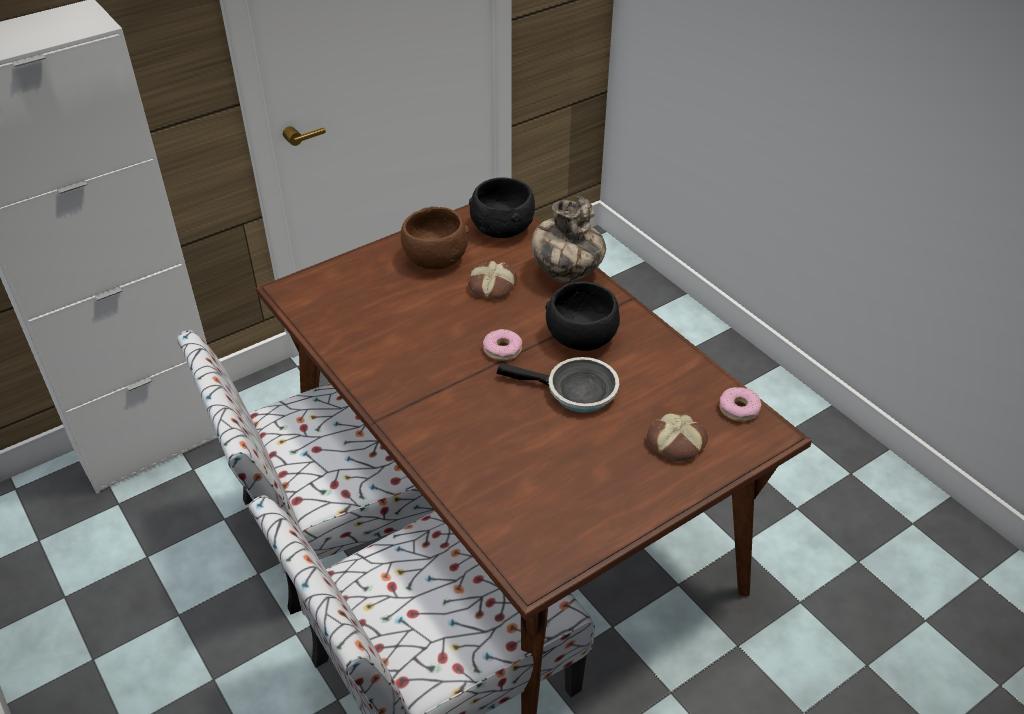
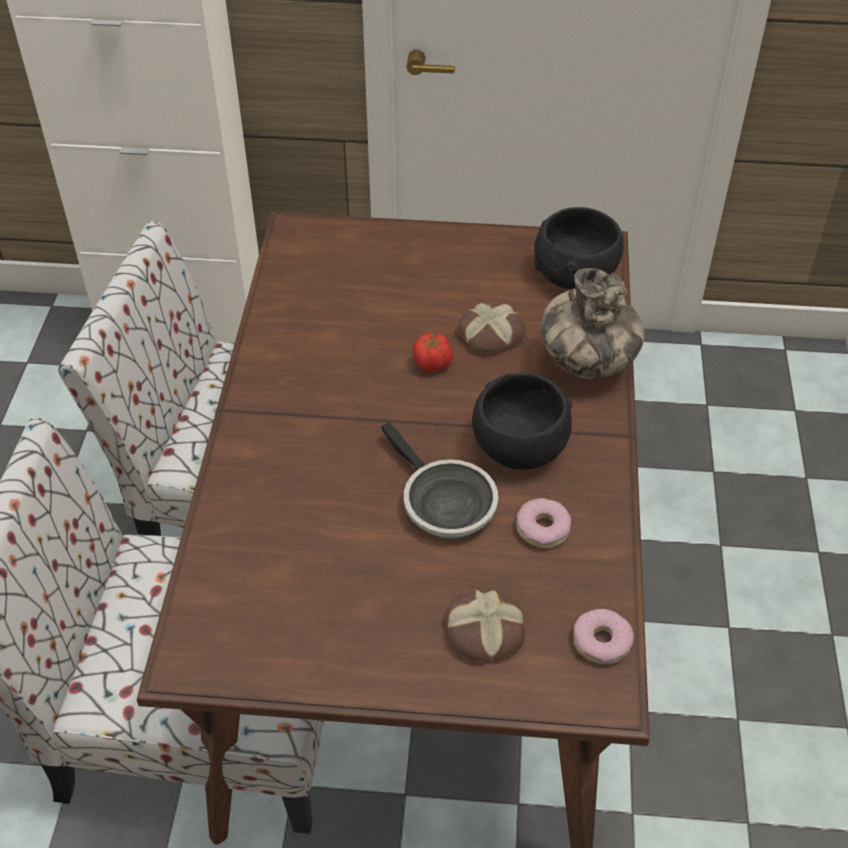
camera: 40 degrees right, 5 degrees up
(434, 258) = (466, 271): brown bowl -> none
(478, 321) = (433, 364): none -> tomato
(502, 350) = (421, 410): donut -> donut (542, 529)

